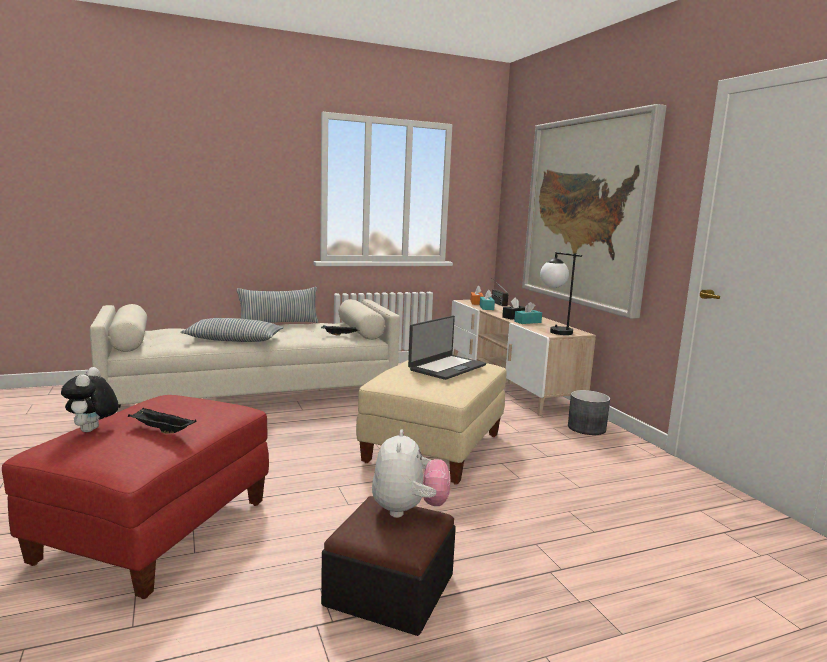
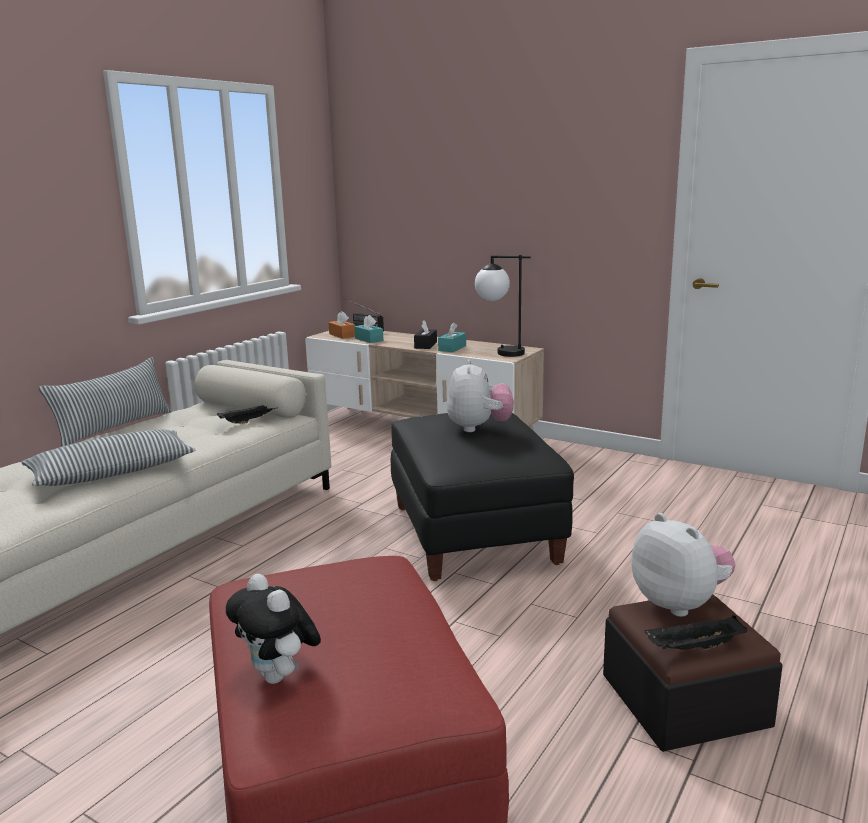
camera: 35 degrees left, 5 degrees up
(161, 430) = (379, 631): black tray -> black tray (694, 648)
(433, 448) = (473, 534): beige ottoman -> black ottoman
(446, 367) = (479, 428): laptop -> plush toy
(586, 212) = (503, 201): picture -> none
(586, 428) = (567, 457): grey planter -> none

